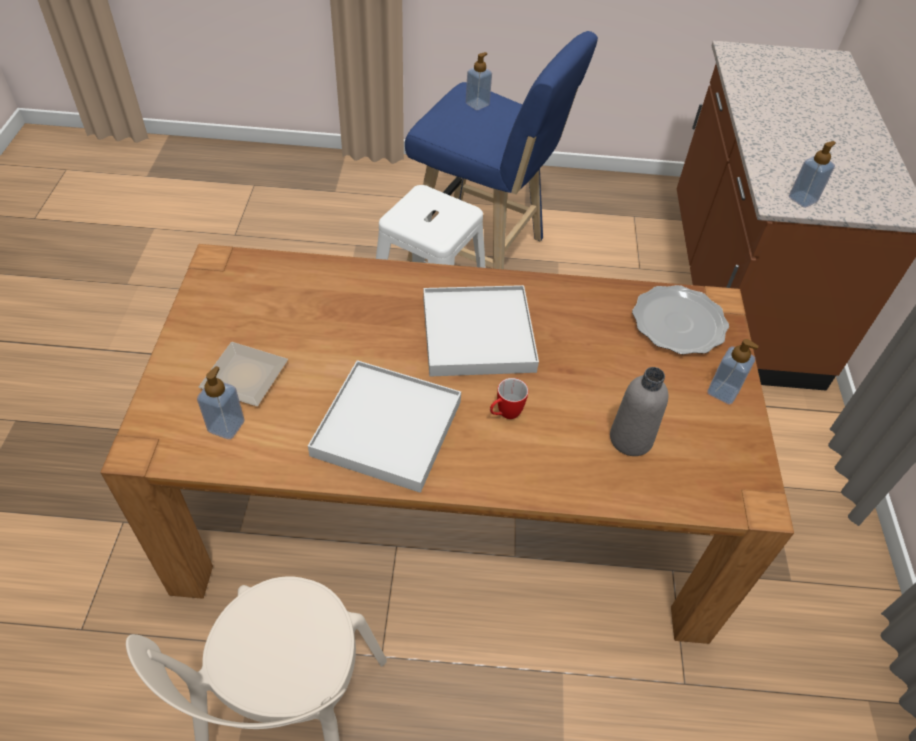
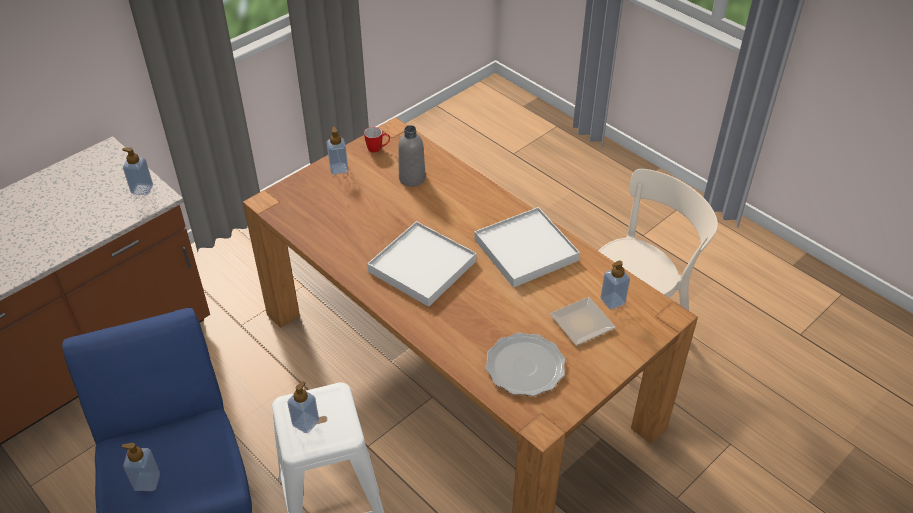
camera: 135 degrees left, 5 degrees down
(437, 209) = (305, 423): none -> soap dispenser
(504, 414) = (458, 221): mug -> mug (378, 149)
(677, 322) = (306, 206): plate -> plate (525, 367)

